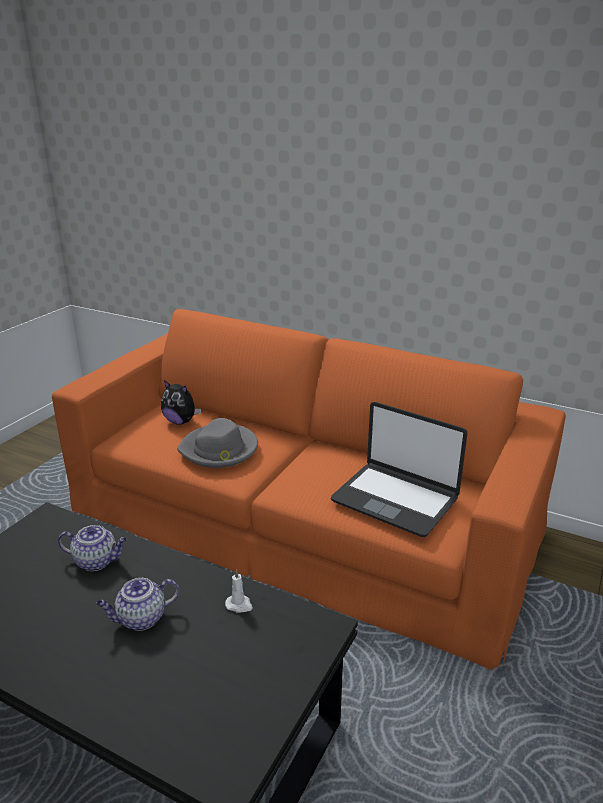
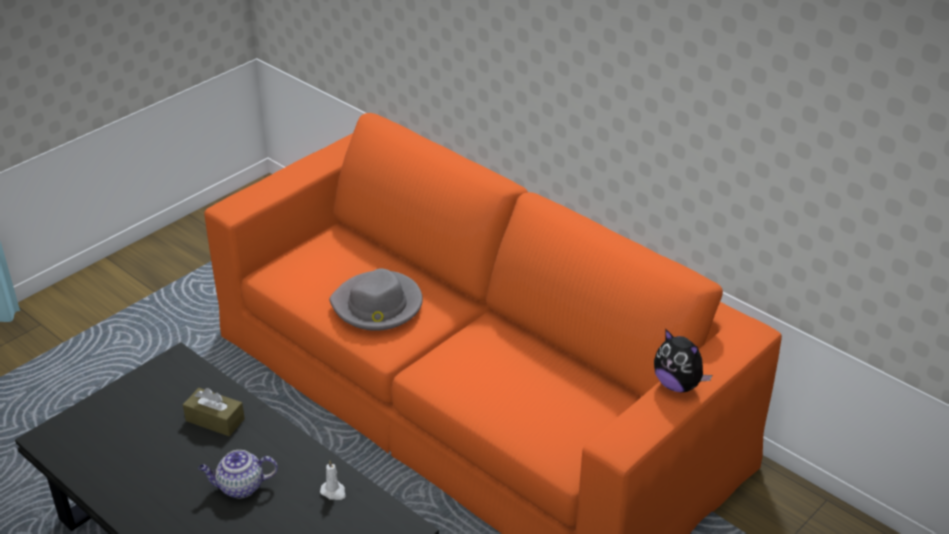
camera: 15 degrees right, 10 degrees up
(97, 561) = (215, 420): teapot -> brown tissue box
(181, 421) = (347, 258): plush toy -> plush toy (678, 384)
(395, 499) = (544, 405): laptop -> none

